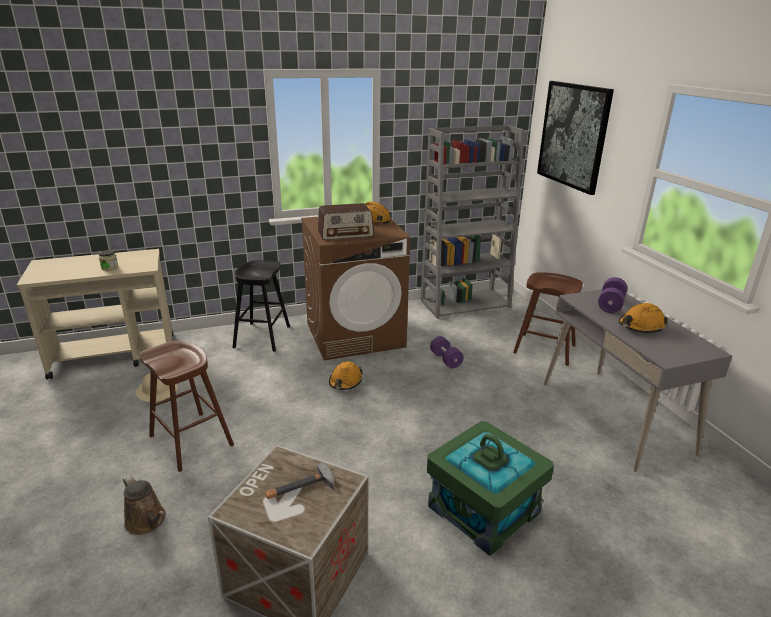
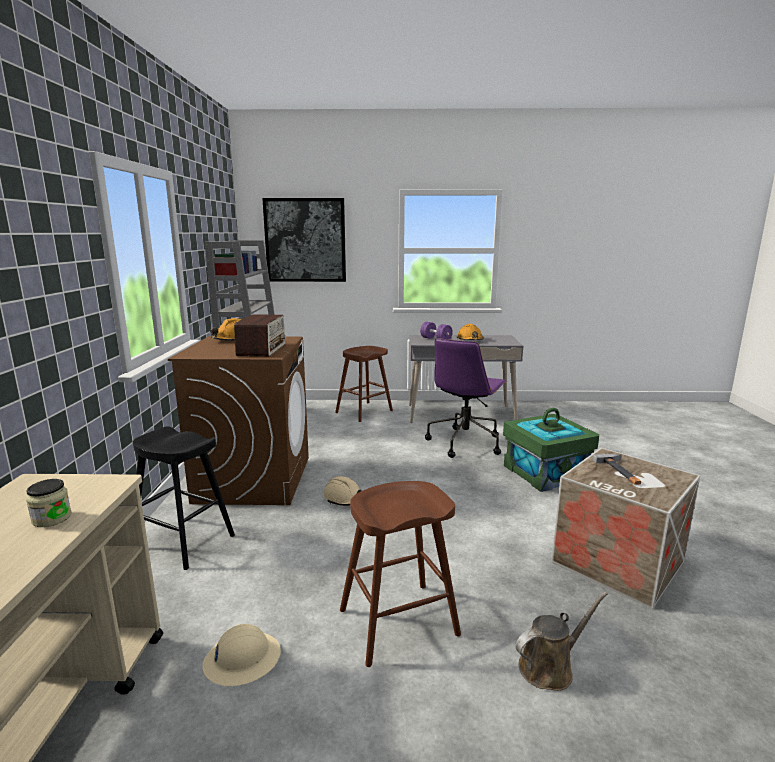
camera: 70 degrees left, 10 degrees down
(345, 382) = (344, 499): orange hard hat -> beige hard hat
(445, 360) = (346, 447): purple dumbbell -> none
(522, 432) = (465, 442): none -> purple office chair

